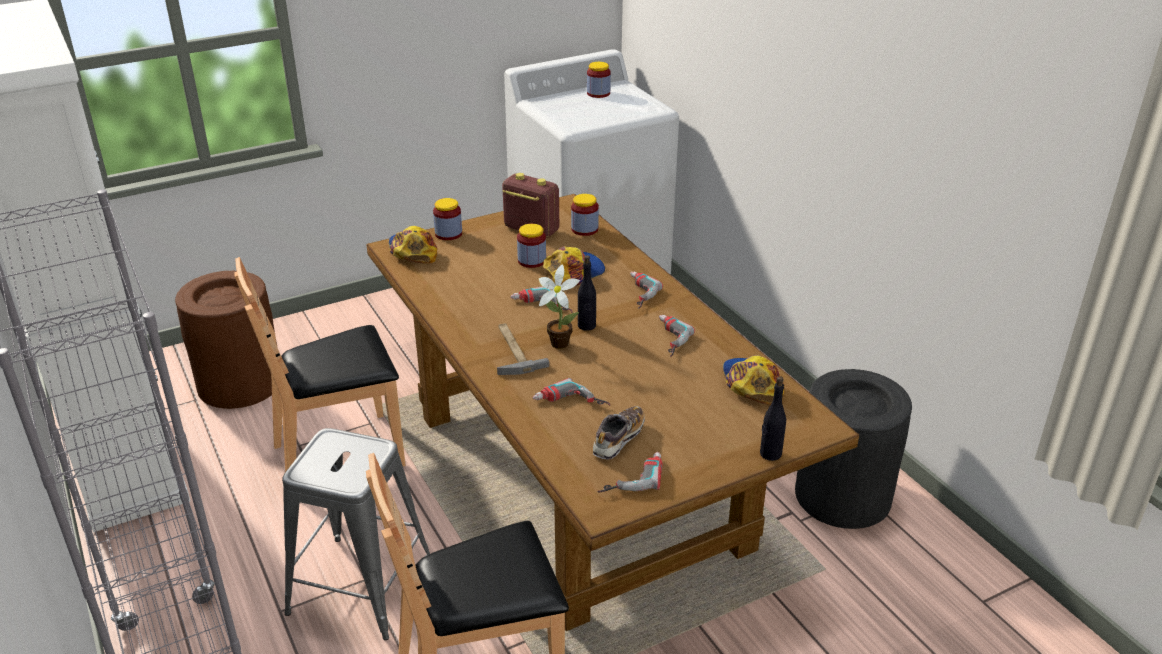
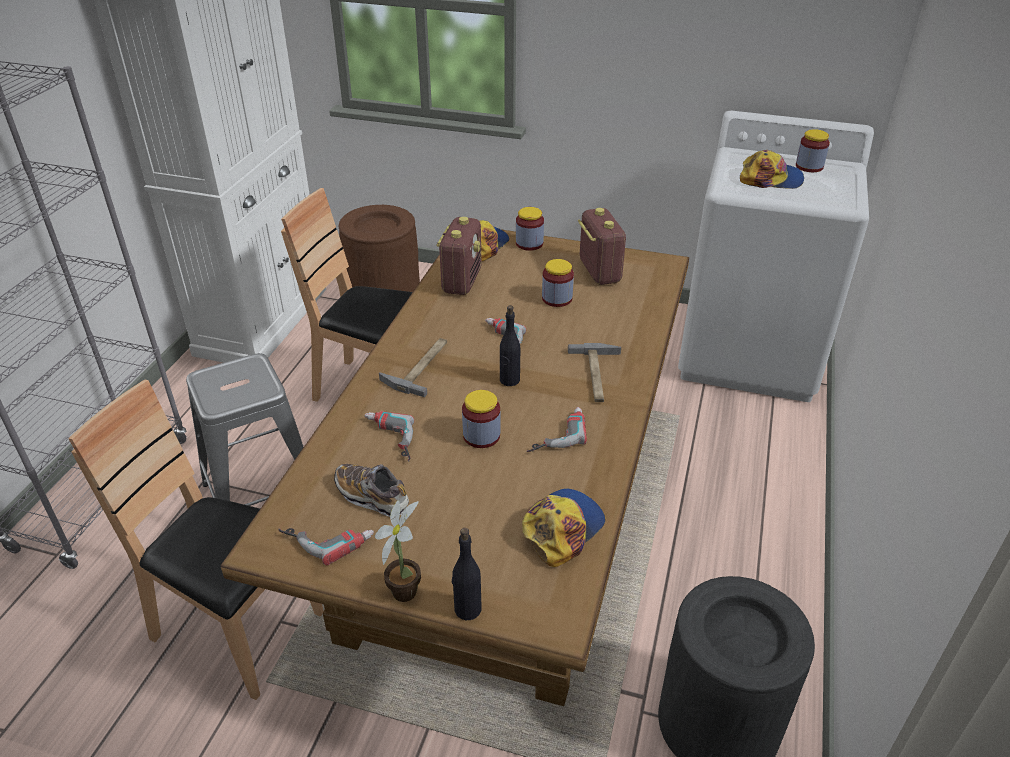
camera: 45 degrees right, 5 degrees up
(441, 282) = (461, 281): none -> radio
(557, 342) = (464, 380): potted plant -> potted plant (405, 588)
(573, 272) = (574, 326): cap -> cap (771, 179)
(584, 229) = (645, 293): jar -> jar (481, 436)
(618, 439) = (372, 497): shoe -> shoe turned 135 degrees counterclockwise
(635, 293) = (597, 375): power drill -> hammer

